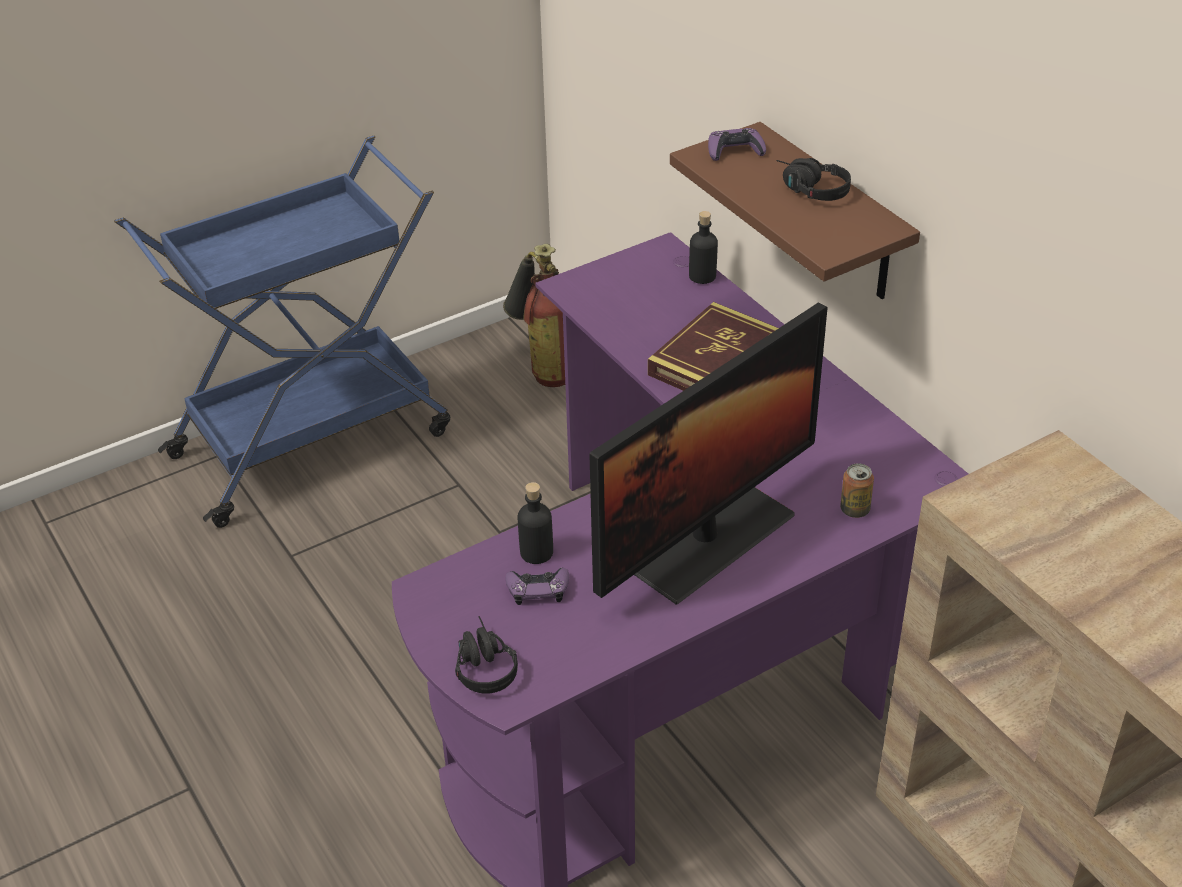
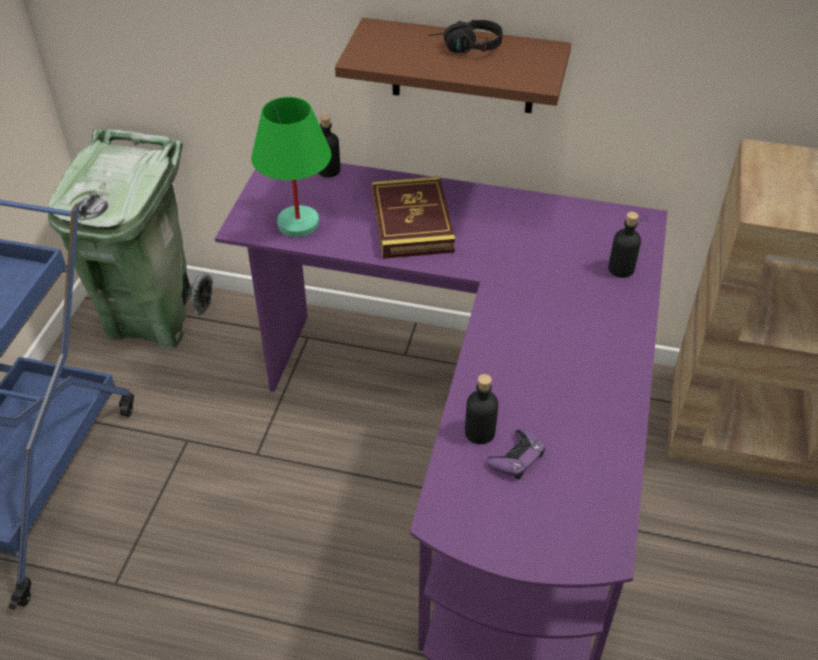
camera: 45 degrees left, 5 degrees up
(482, 664) = (555, 541): black headphones -> none
(543, 367) = (153, 319): fire extinguisher -> green trash can
(616, 308) = (299, 224): none -> green table lamp
(708, 539) = (569, 345): monitor -> none
(735, 150) = (378, 44): purple game controller -> none
(854, 510) = (621, 269): can -> black bottle

